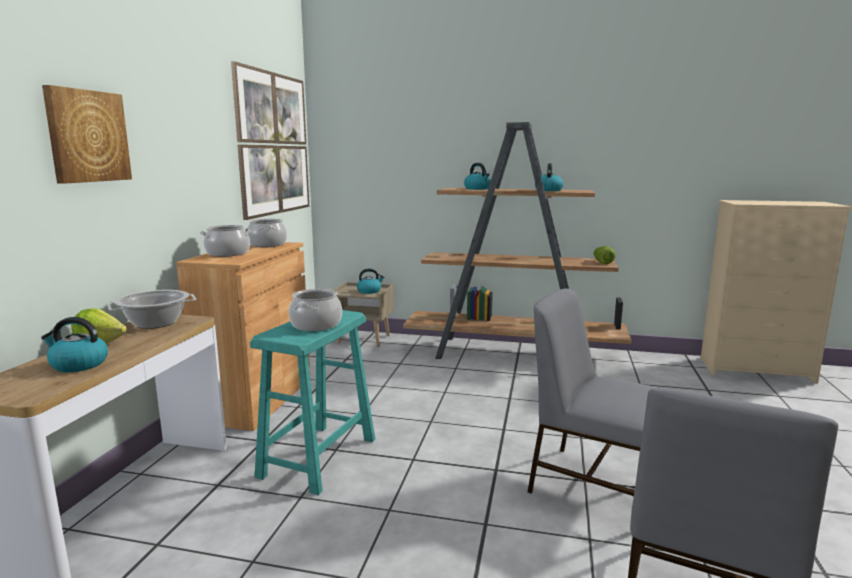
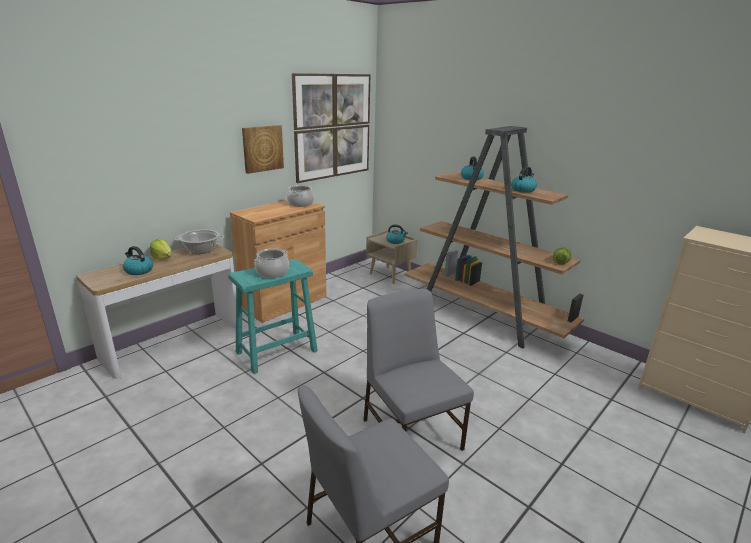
camera: 30 degrees right, 10 degrees up
(87, 136) = (167, 140): picture -> picture (262, 148)
(227, 253) = (265, 209): cooking pot -> none

